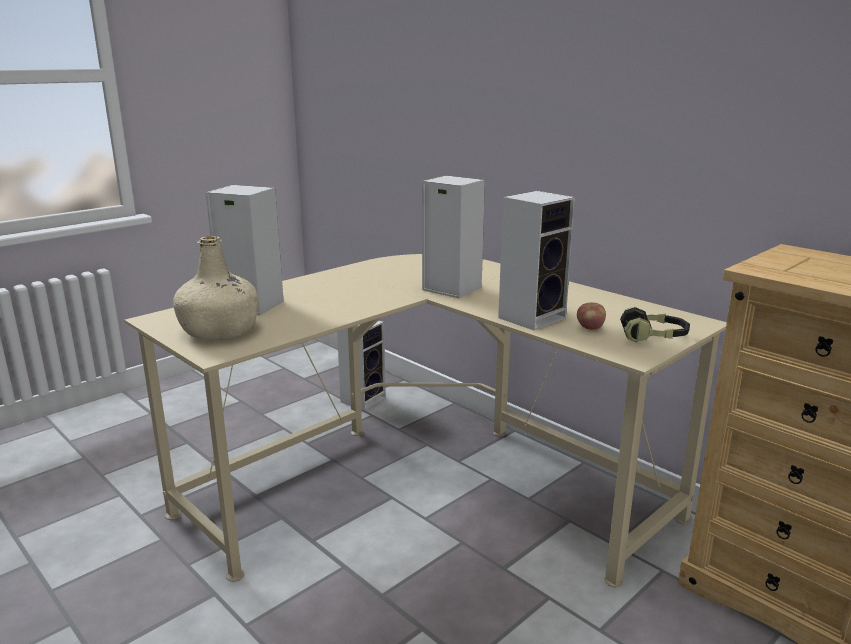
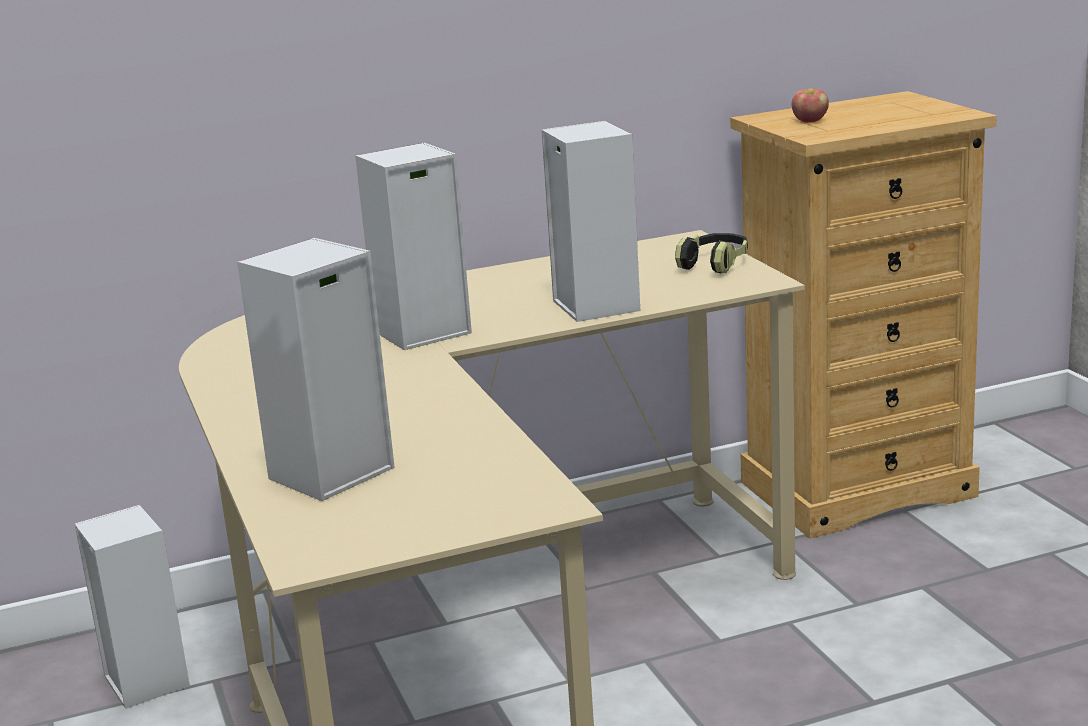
camera: 65 degrees left, 0 degrees up
(220, 331) = (442, 499): beige bottle -> none
(590, 328) = (659, 285): apple -> apple (810, 121)

